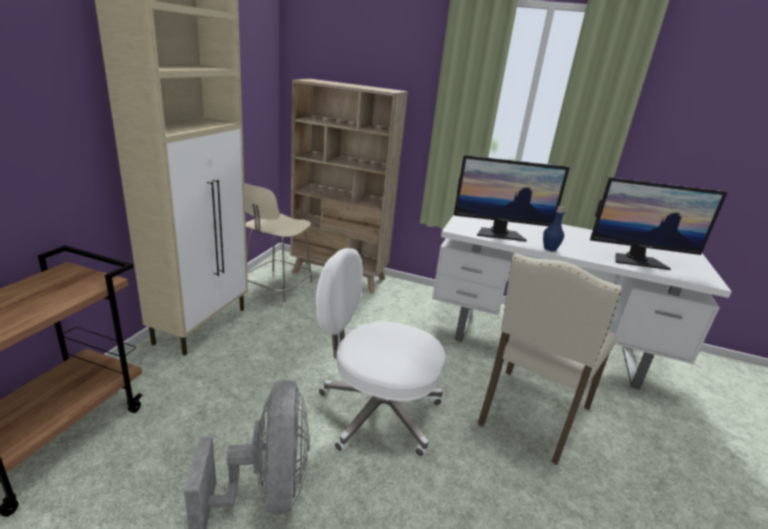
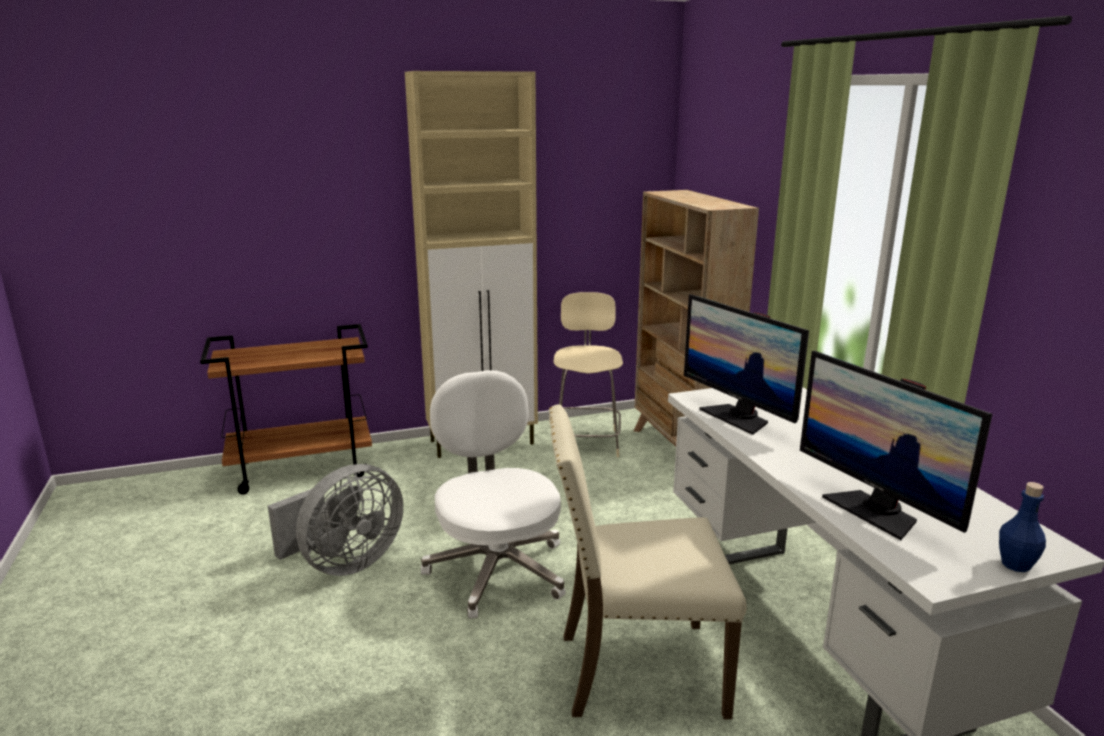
camera: 55 degrees right, 5 degrees down
(276, 292) = (586, 441): beige chair -> beige chair turned 105 degrees clockwise
(550, 248) = (763, 451): blue bottle -> blue bottle (1015, 565)

